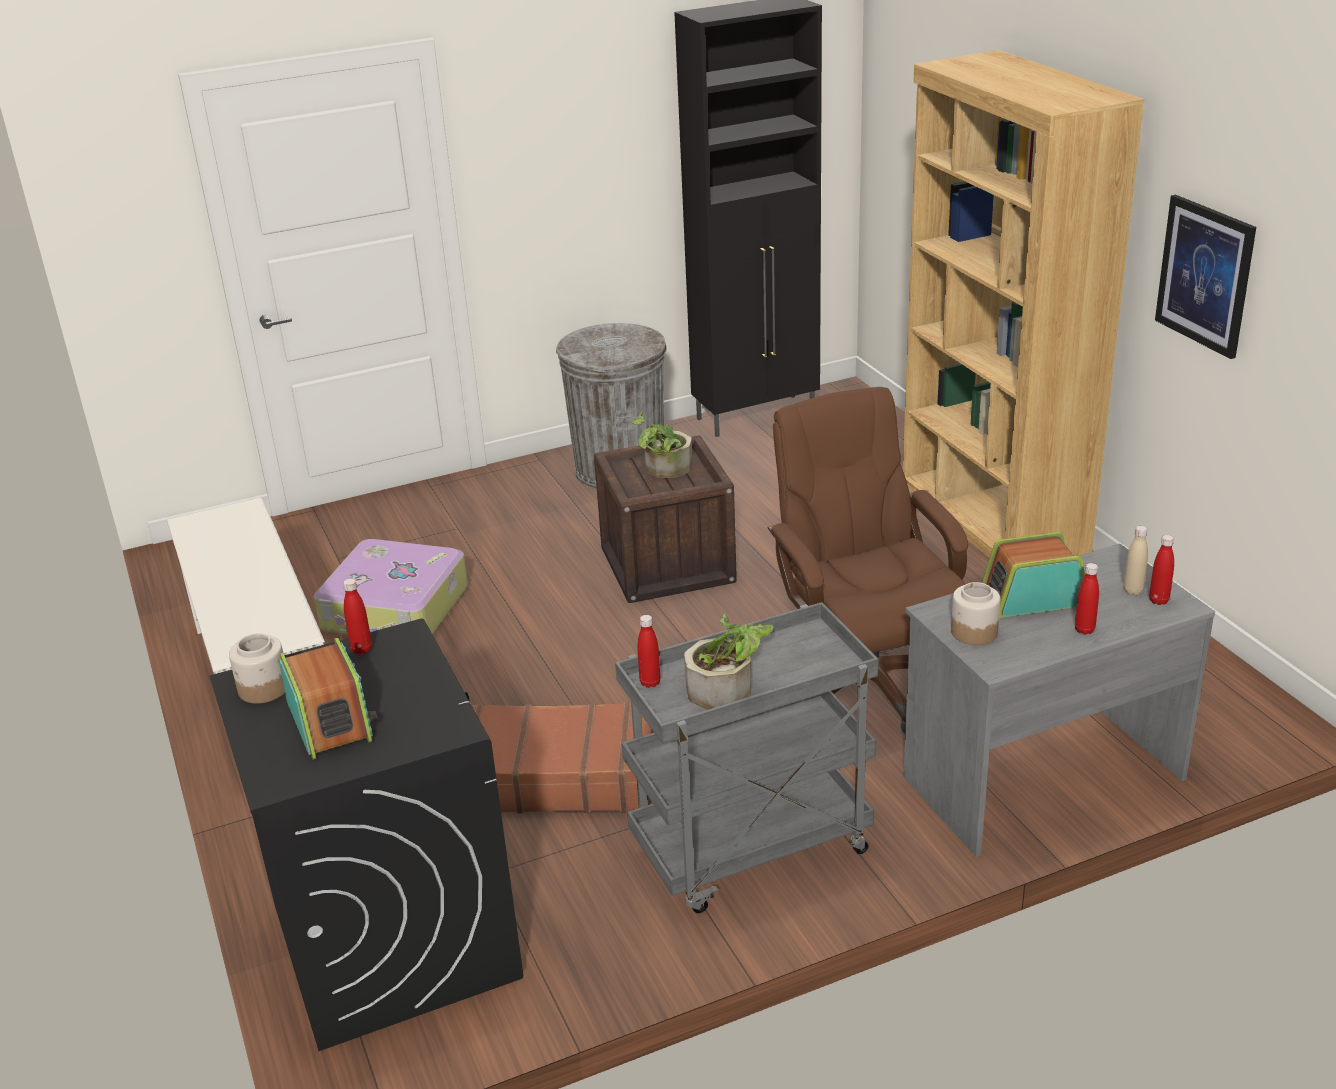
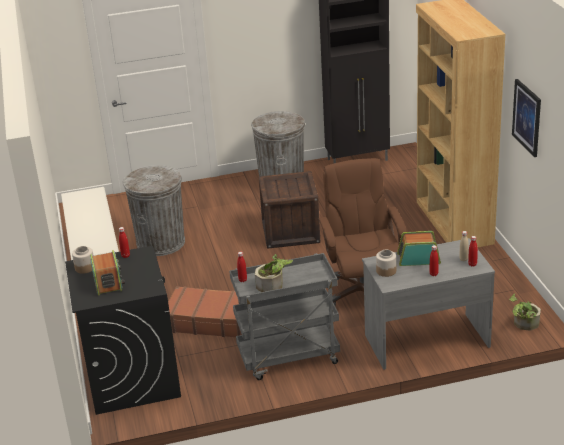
camera: 10 degrees right, 0 degrees up
(396, 610) = (161, 243): suitcase -> grey trash can
(663, 469) = (289, 186): potted plant -> potted plant (523, 324)

